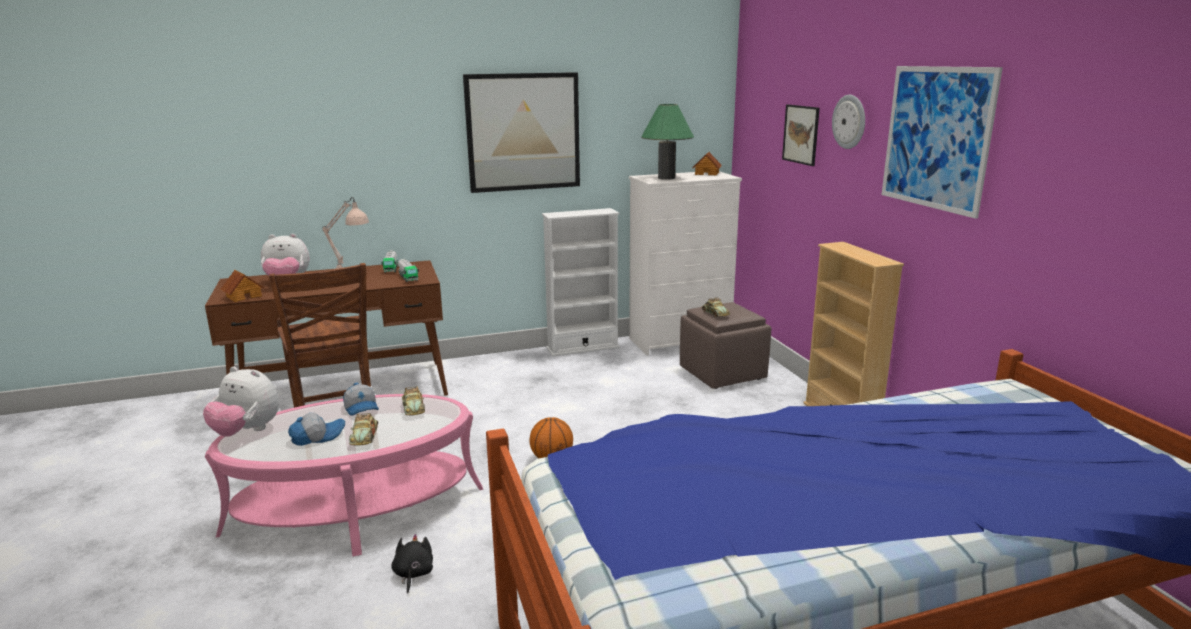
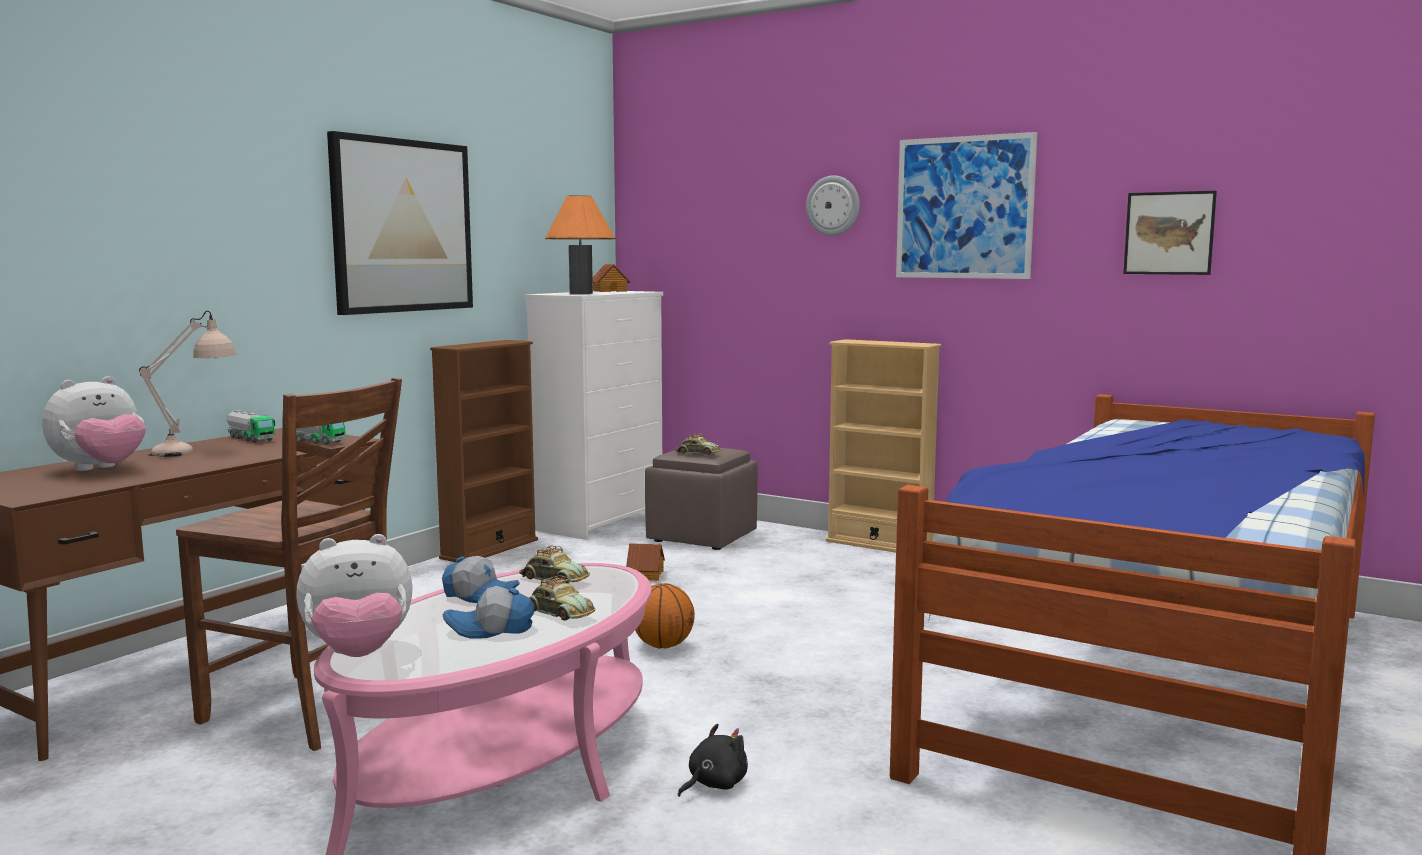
camera: 40 degrees left, 10 degrees down
(244, 296) = (63, 490): toy house -> toy house (645, 575)
(318, 436) = (490, 630): cap -> cap turned 120 degrees counterclockwise
(413, 574) = (714, 784): black plush toy -> black plush toy turned 90 degrees clockwise
(582, 348) = (489, 549): white bookcase -> brown bookcase
(666, 178) = (581, 293): green table lamp -> orange table lamp
(801, 134) = (751, 229): picture -> picture (1169, 233)

